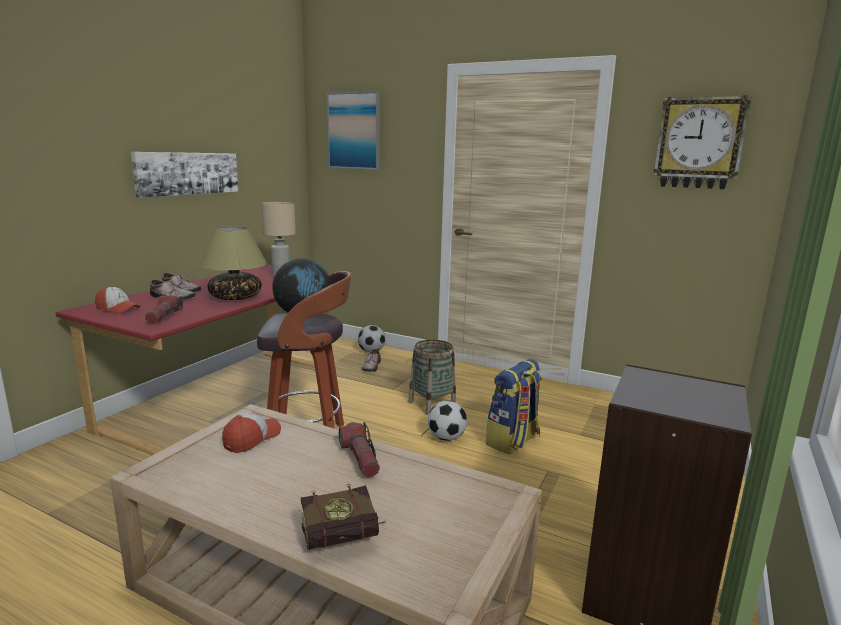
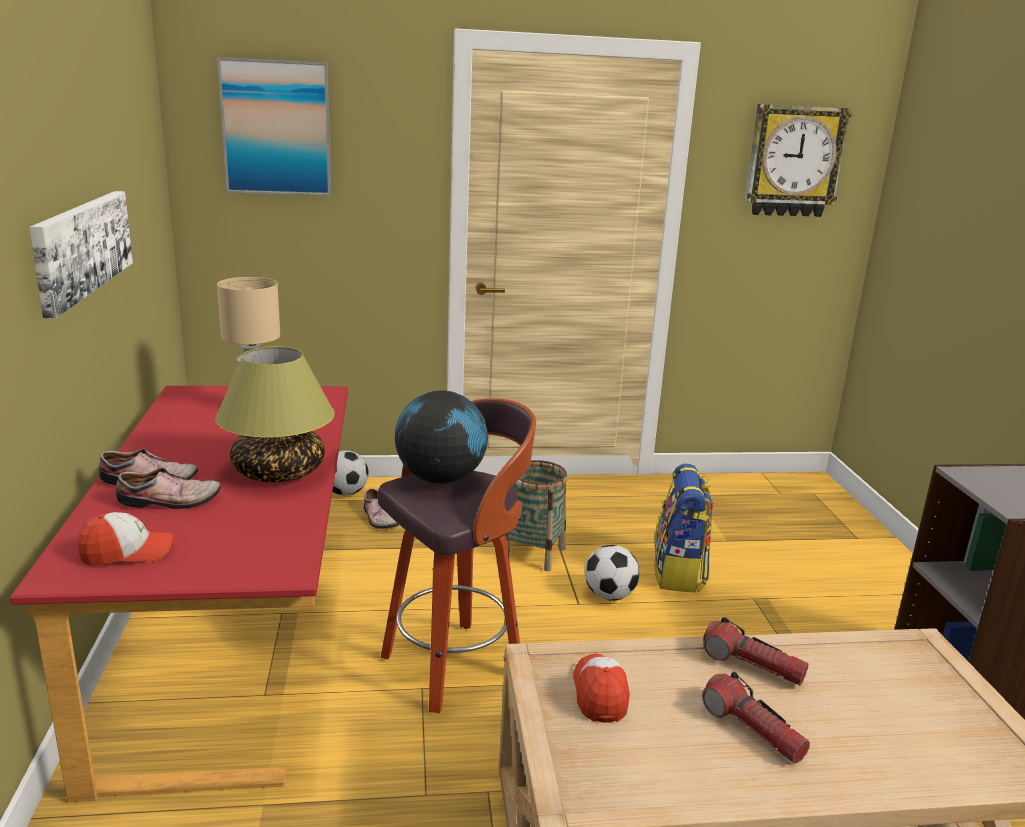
camera: 35 degrees left, 5 degrees up
(164, 317) = (252, 544): flashlight -> flashlight (752, 729)
(348, 538) = (896, 762): book -> none

